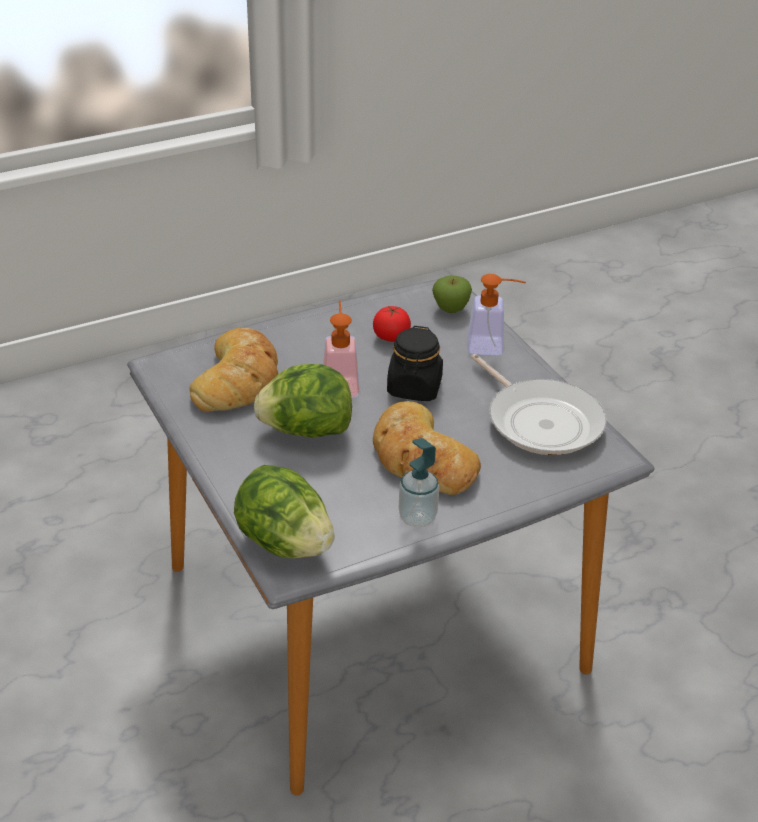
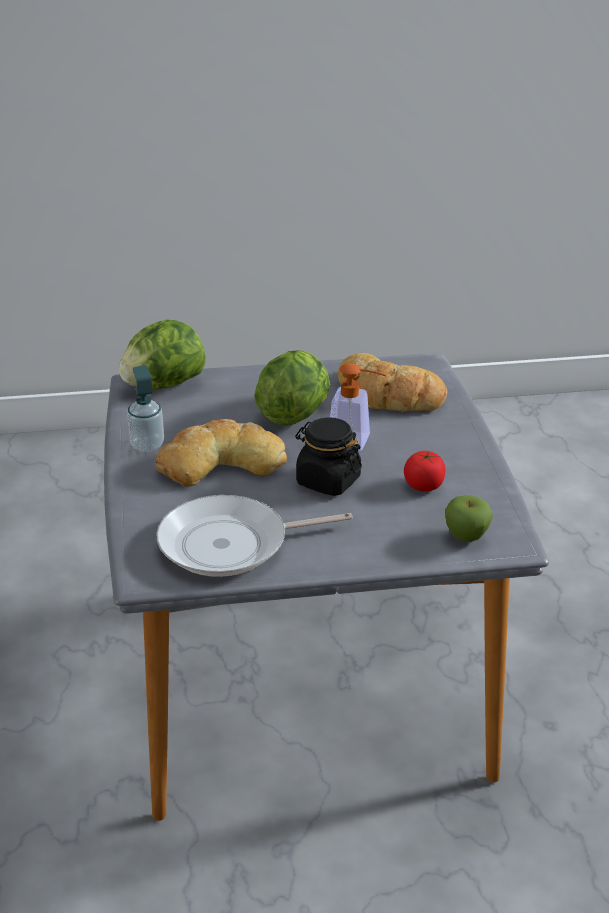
camera: 110 degrees right, 5 degrees down
(493, 346) = (378, 547): soap dispenser -> none

